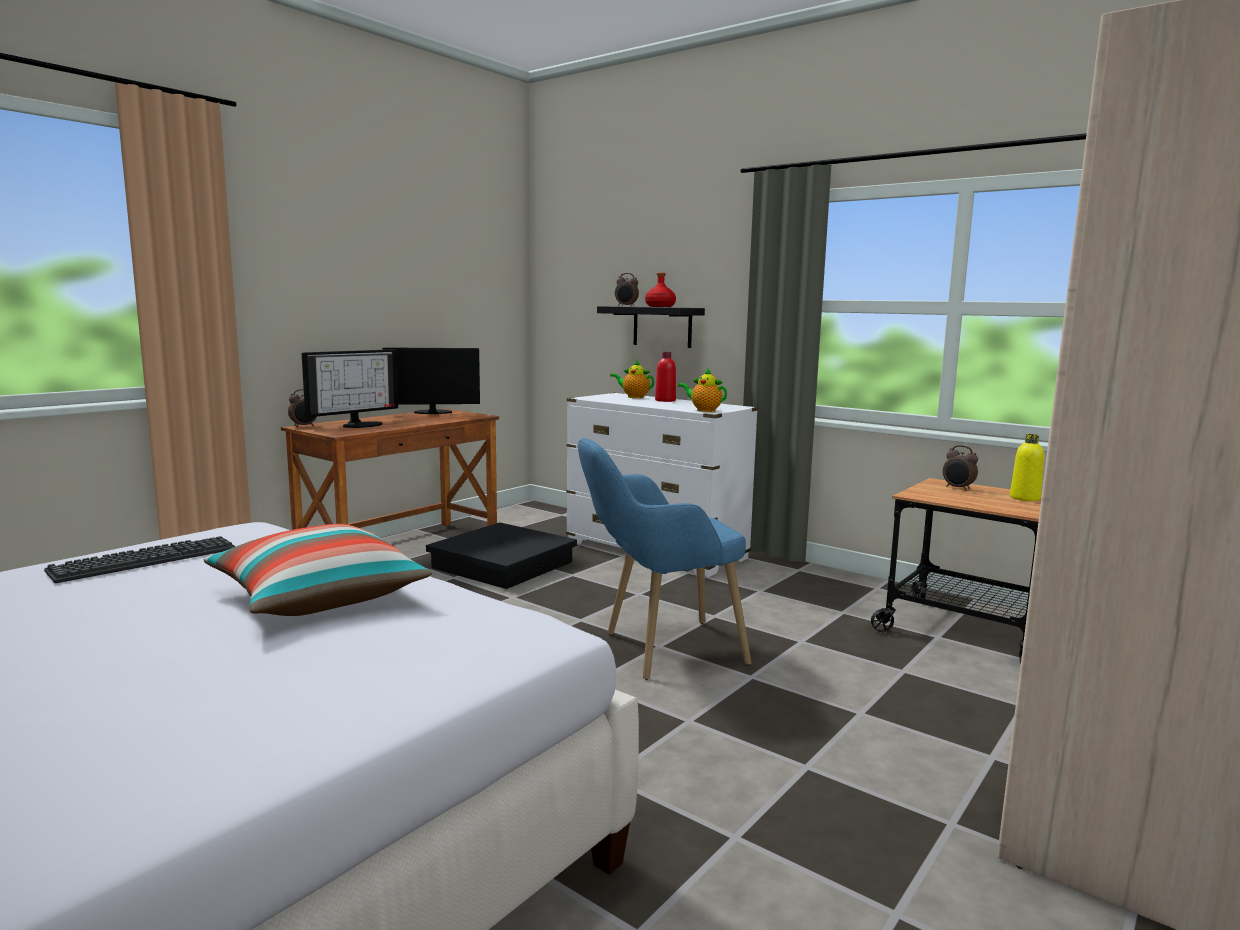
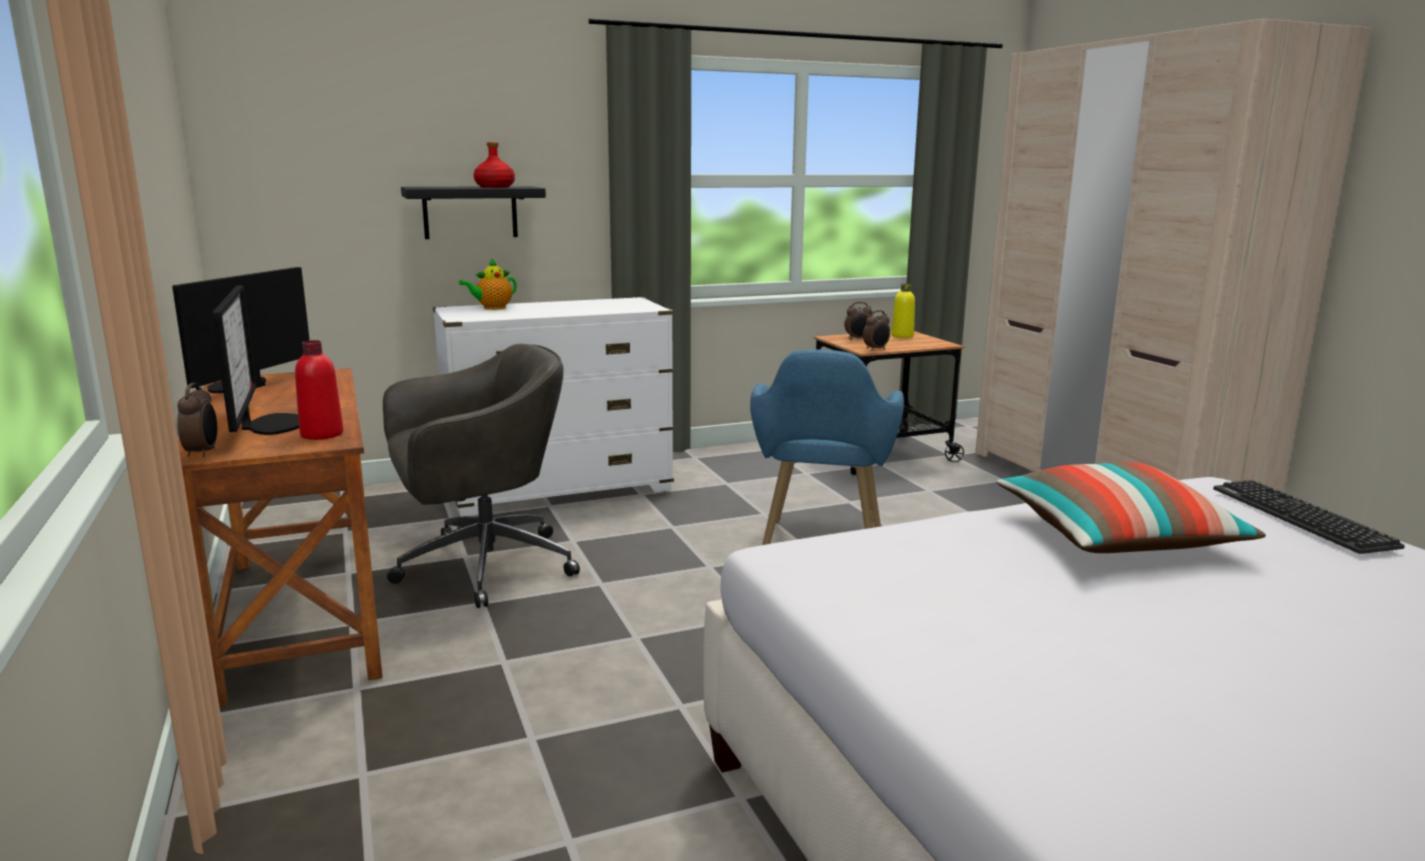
camera: 60 degrees left, 5 degrees up
(144, 560) = (928, 611): keyboard -> keyboard (1300, 517)
(502, 565) = (481, 567): black storage box -> grey office chair
(626, 306) = (438, 187): alarm clock -> alarm clock (876, 349)
(665, 400) = (543, 305): red bottle -> red bottle (322, 434)
(703, 410) = (641, 308): teapot -> none

